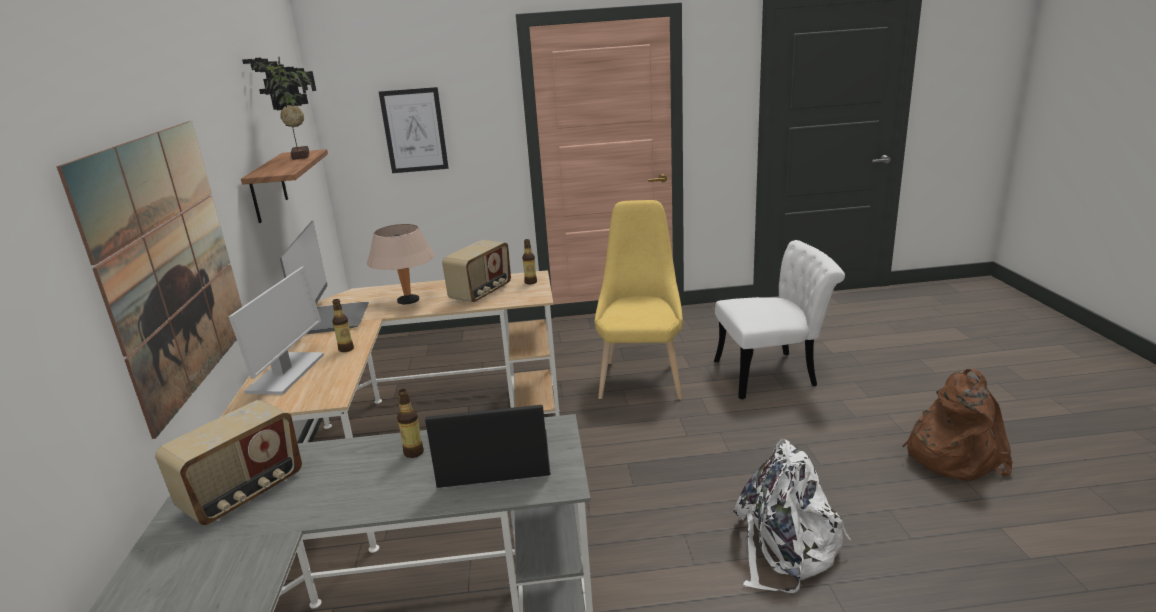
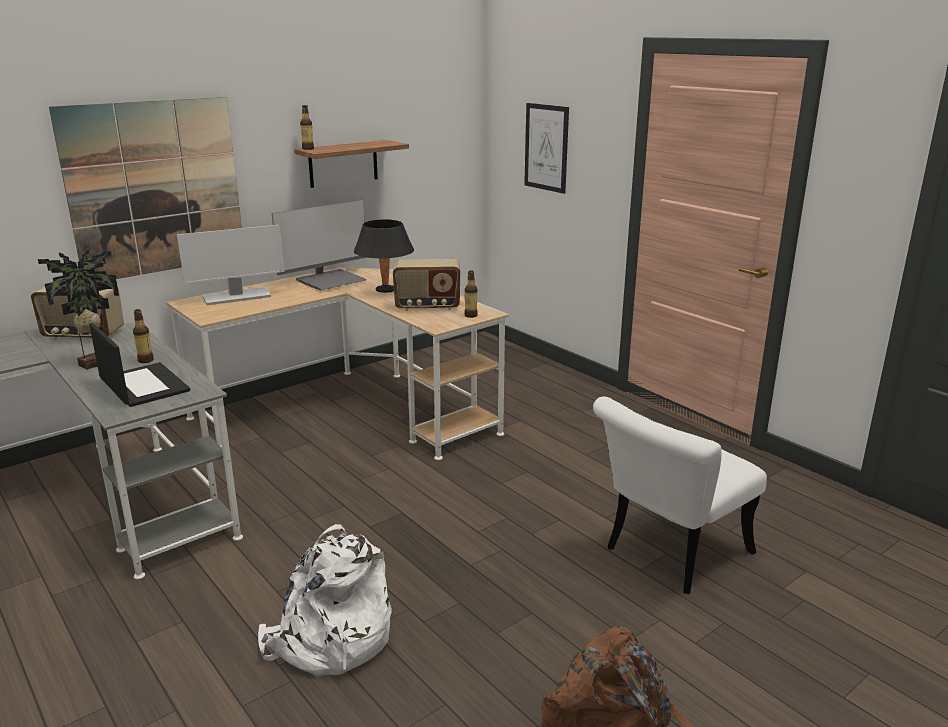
camera: 55 degrees right, 0 degrees up
(298, 156) = (373, 144): potted plant -> potted plant (96, 362)
(346, 349) = (285, 299): bottle -> bottle (308, 149)
(408, 301) = (385, 290): beige table lamp -> black table lamp
(641, 376) = (564, 473): yellow chair -> none
(774, 373) = (668, 554): white chair -> white chair turned 90 degrees clockwise

